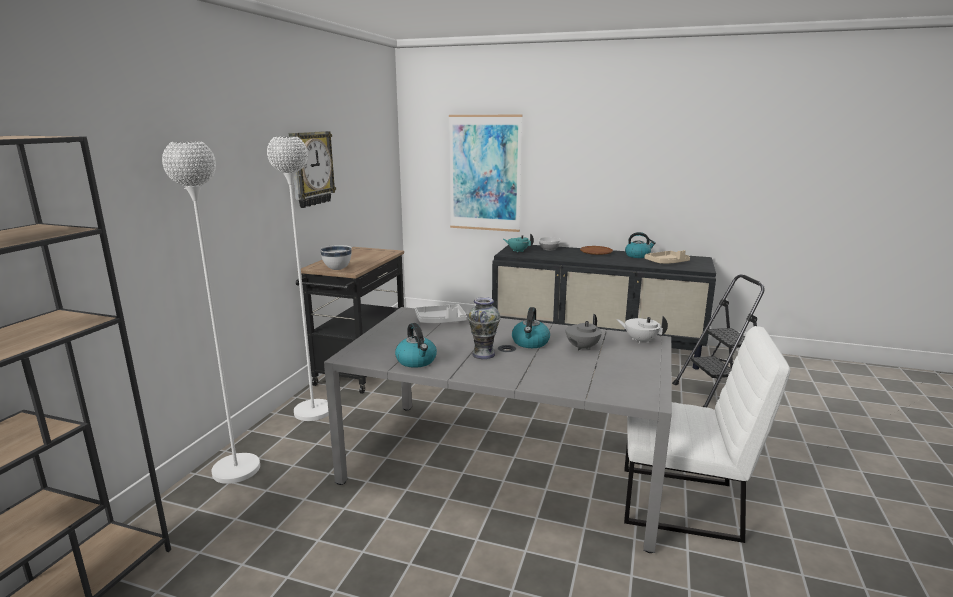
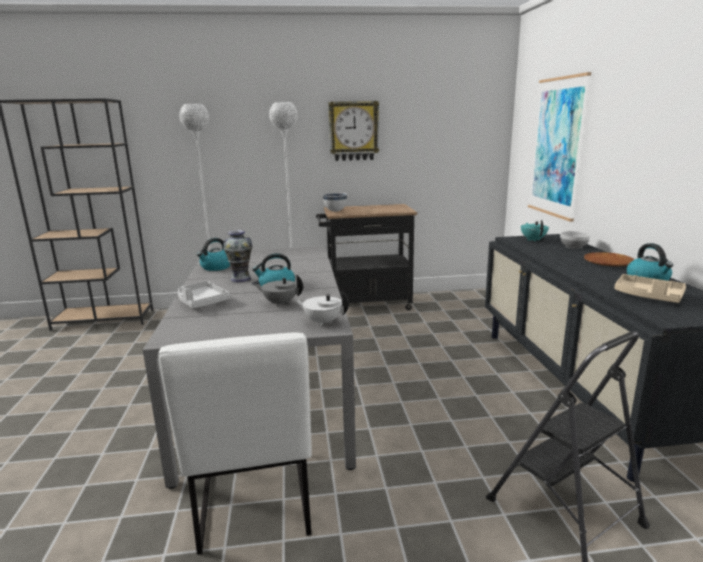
camera: 65 degrees right, 0 degrees up
(441, 321) = (303, 259): grey tray -> grey tray (201, 302)
(640, 340) = (322, 322): white teapot -> white teapot turned 75 degrees counterclockwise

